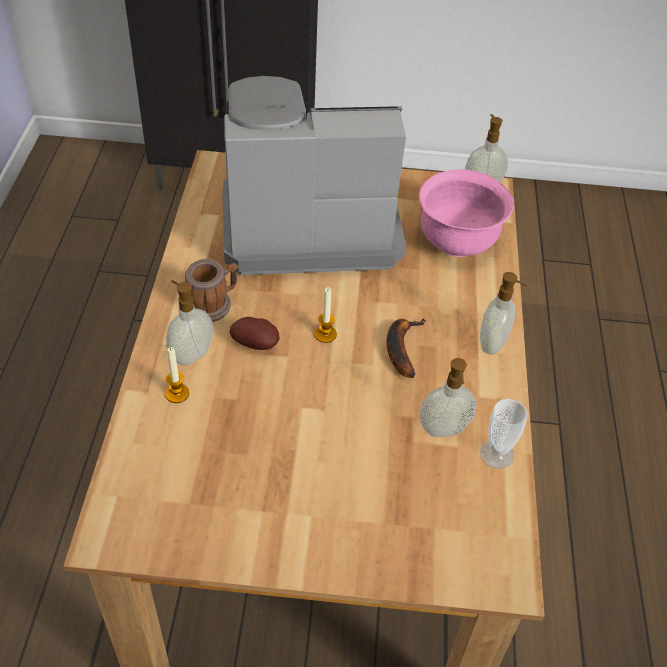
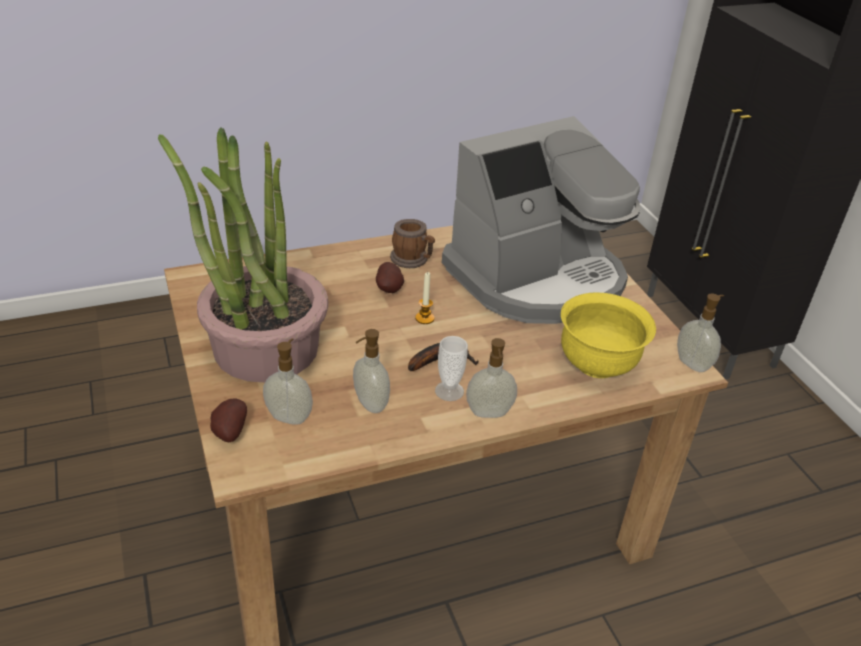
camera: 65 degrees right, 10 degrees down
(177, 393) = (319, 269): candle -> none
(191, 354) = (358, 264): soap dispenser -> soap dispenser (289, 416)
(304, 495) = (264, 347): none -> potted plant
(307, 223) = (537, 278): coffee machine -> coffee machine turned 90 degrees clockwise
(440, 574) = (228, 432): none -> potato
(457, 242) = (597, 365): pink bowl -> yellow bowl
(497, 454) = (363, 441): cup -> cup (449, 391)

